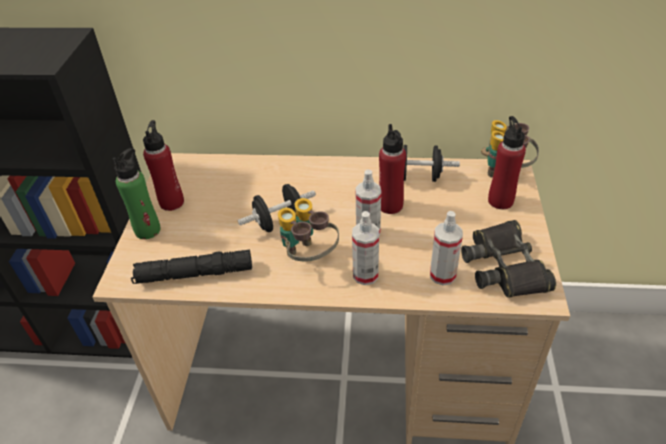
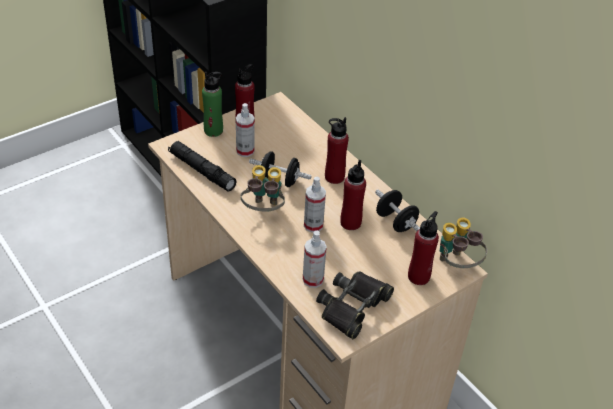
camera: 45 degrees right, 0 degrees up
(319, 182) = (334, 177): none -> red bottle
(365, 275) = (276, 243): spray bottle -> spray bottle (245, 151)

